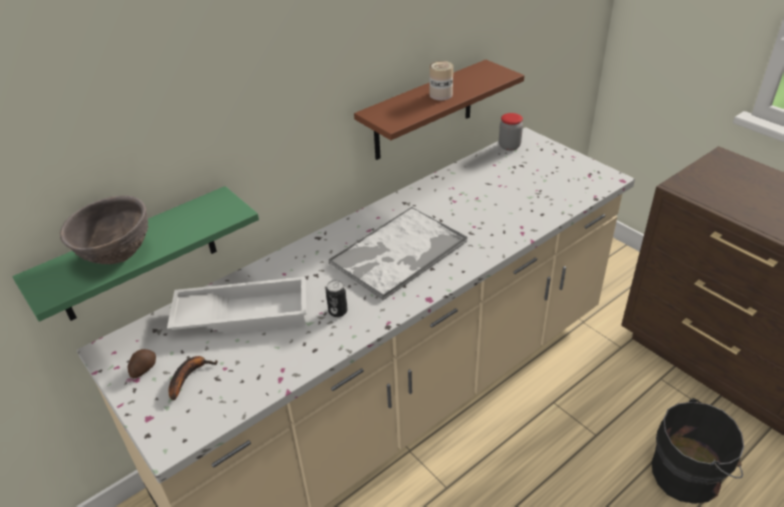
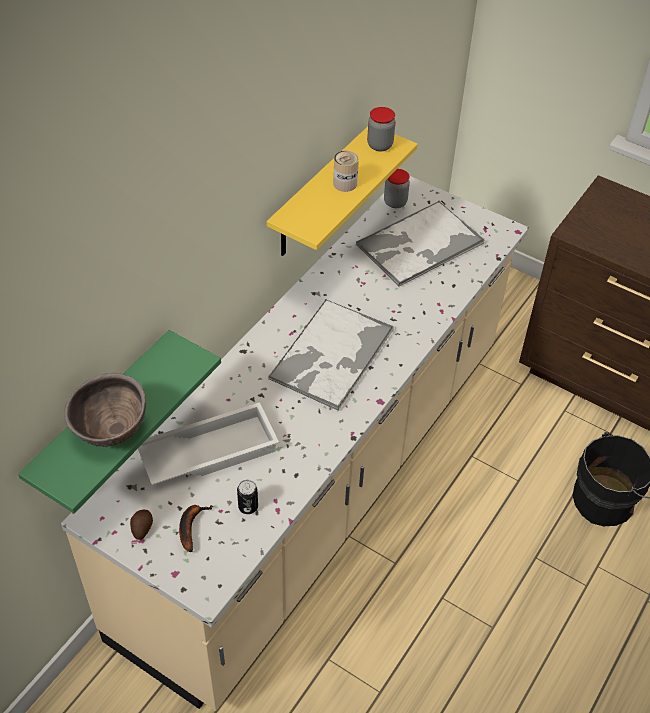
camera: 20 degrees left, 10 degrees up
(338, 311) = (300, 431): can -> can (248, 507)
(423, 111) = (320, 194): brown shelf -> yellow shelf
(487, 73) = (380, 145): none -> jar
(519, 179) = (418, 245): none -> tray

